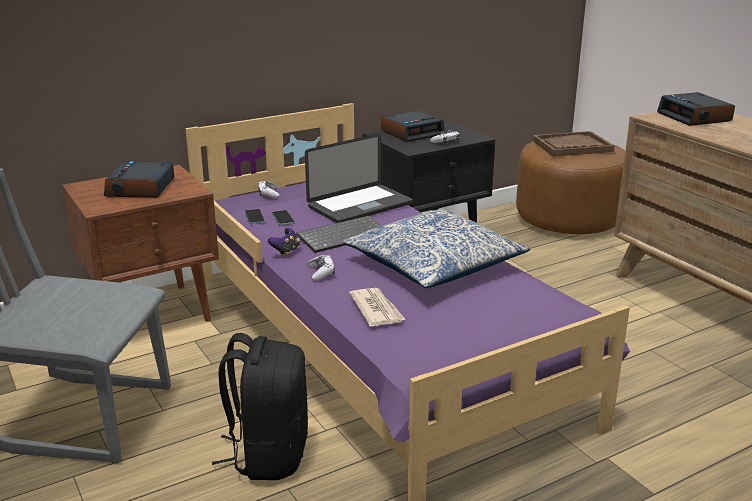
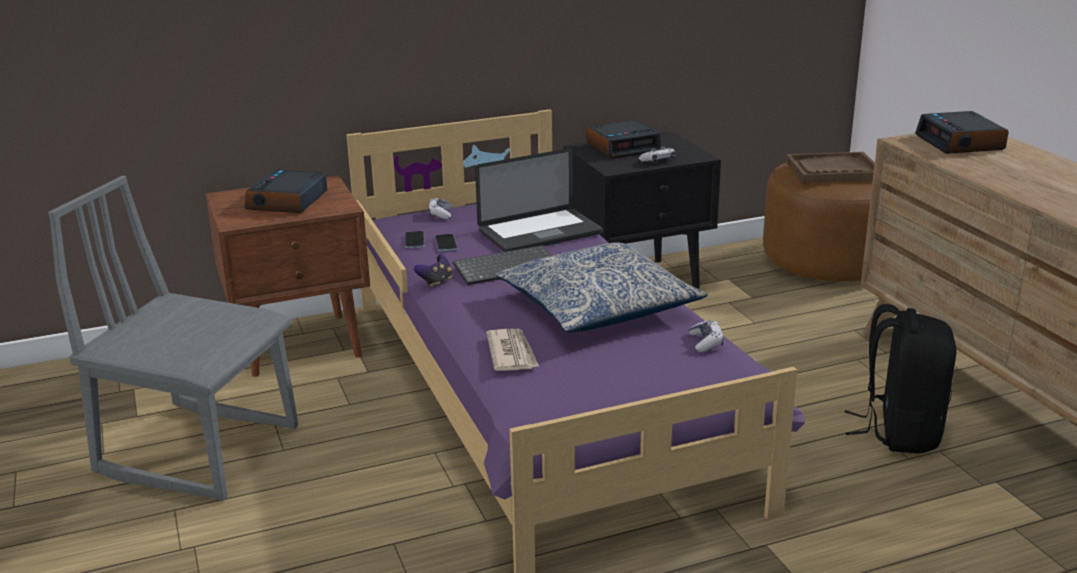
camera: 10 degrees right, 0 degrees up
(268, 454) = (383, 506): black backpack -> black backpack (899, 431)
(321, 273) = (466, 308): game controller -> game controller (705, 342)

